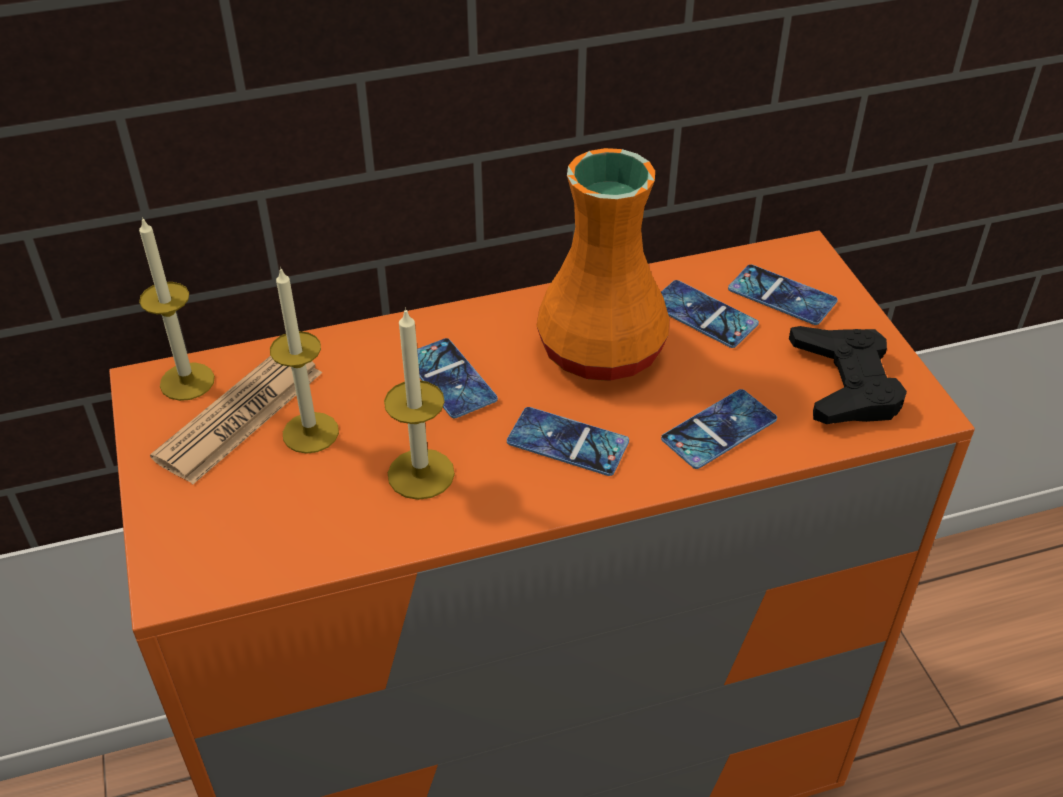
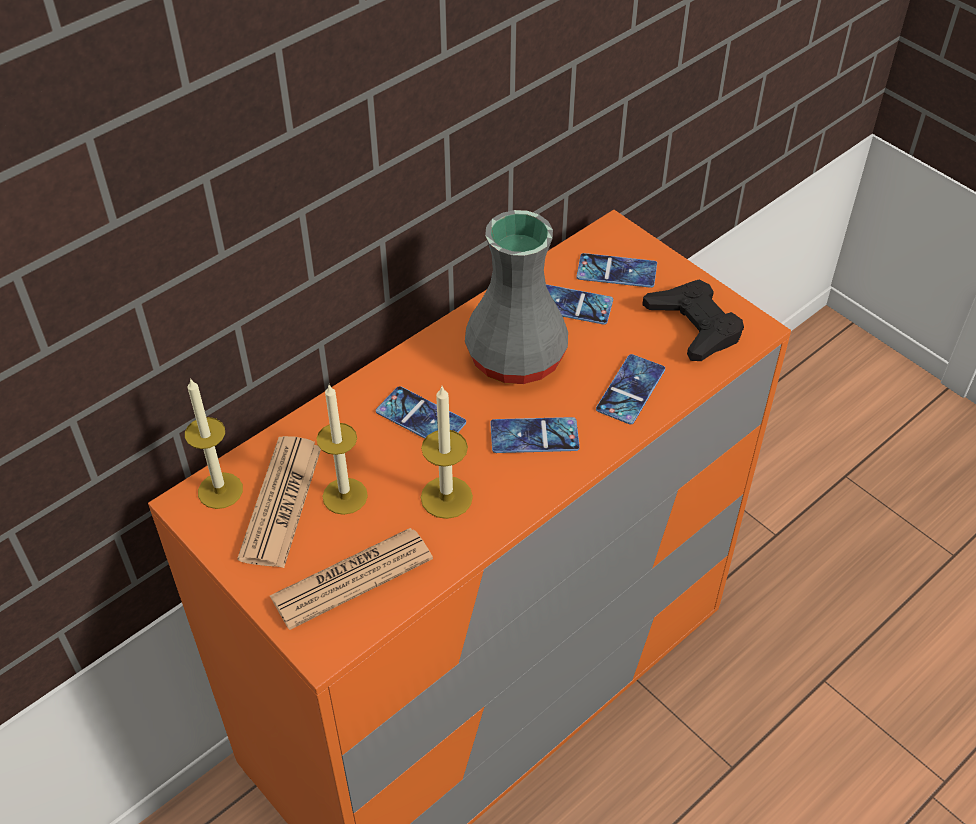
camera: 25 degrees left, 5 degrees up
(256, 523) = (352, 578): none -> newspaper
(600, 352) = (516, 359): orange vase -> grey vase

